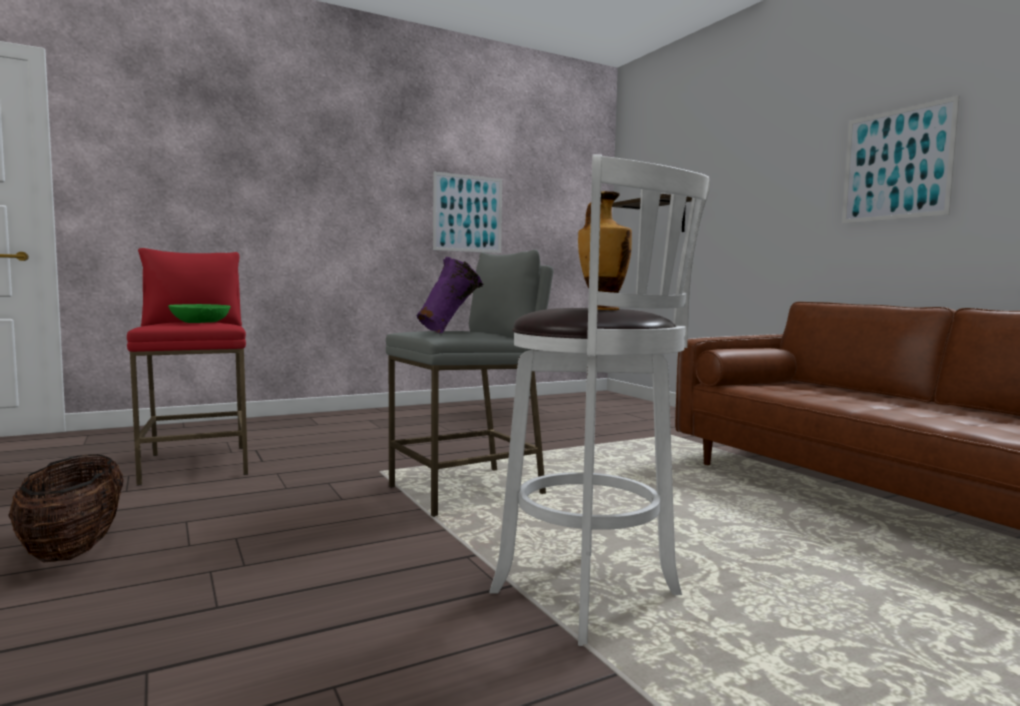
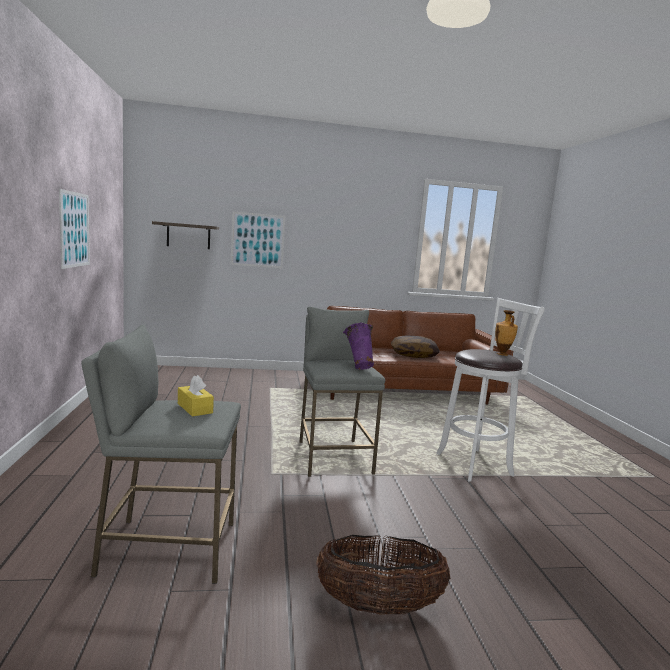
camera: 70 degrees left, 5 degrees up
(196, 464) = (167, 549): red stool -> grey stool
(200, 322) = (195, 408): green bowl -> yellow tissue box
(896, 164) = (352, 237): picture -> picture (257, 240)
(899, 407) = (413, 355): none -> pillow

